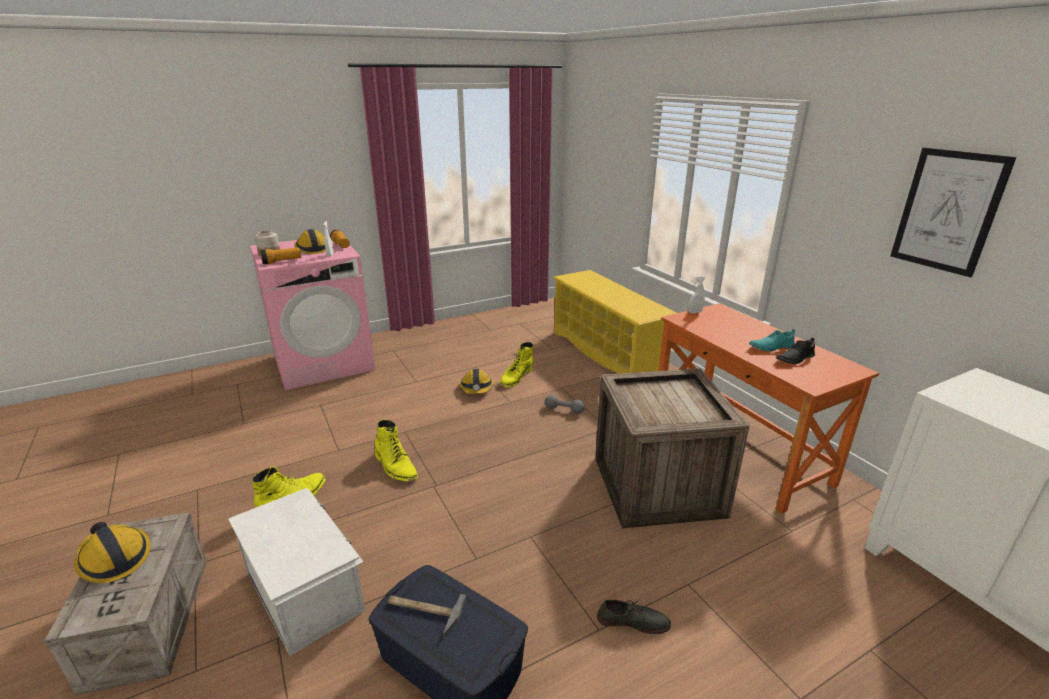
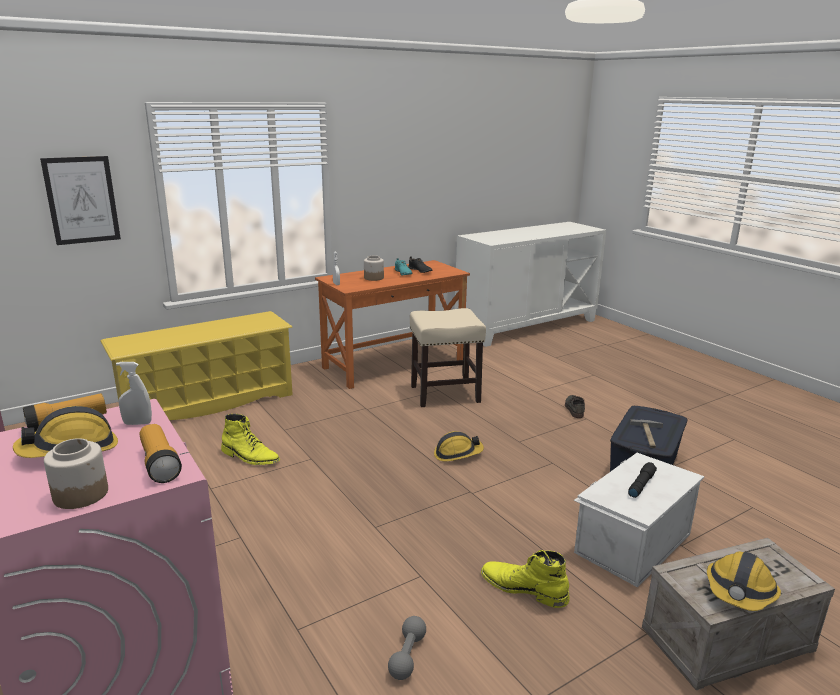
camera: 95 degrees left, 5 degrees down
(291, 534) = (640, 484): none -> black flashlight
(395, 466) = (445, 522): yellow boot -> none
(476, 388) = (274, 483): hard hat -> hard hat (457, 454)
(564, 410) = (331, 428): grey dumbbell -> grey dumbbell (407, 656)
(655, 485) = (444, 394): crate -> beige stool
(734, 330) = (374, 278): none -> jar
(947, 211) = (423, 160): picture -> picture (82, 200)

